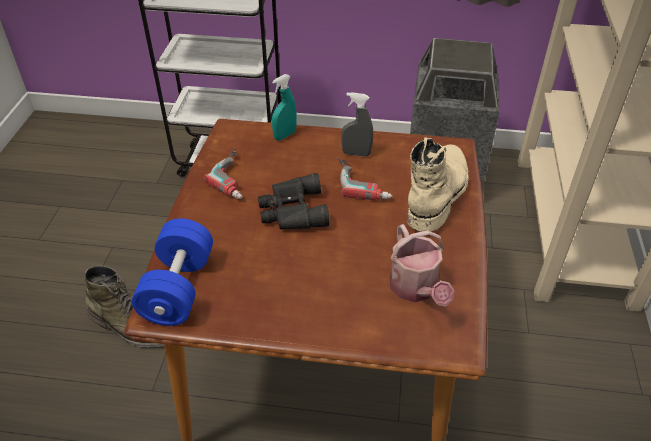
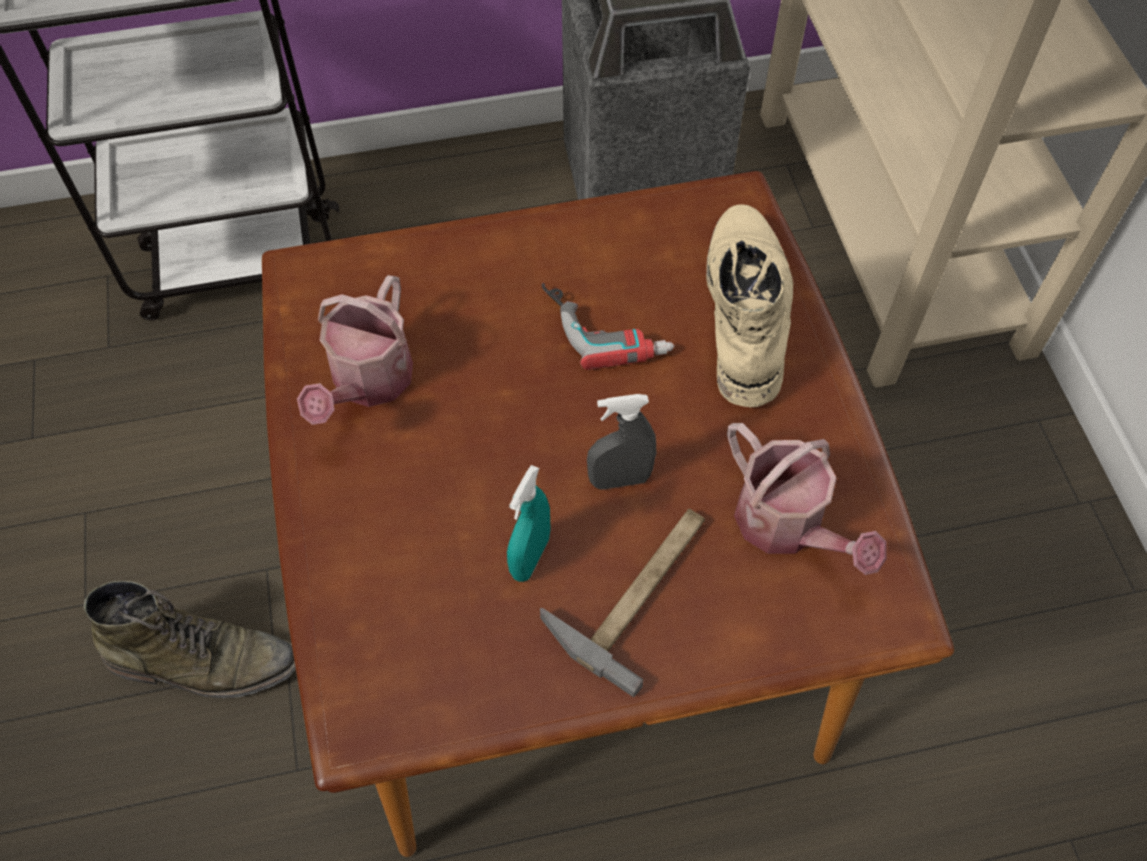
camera: 20 degrees left, 15 degrees up
(178, 288) = (375, 664): blue dumbbell -> none
(237, 177) = (367, 383): power drill -> watering can
(285, 135) = (415, 258): turquoise spray bottle -> turquoise spray bottle (530, 557)
(292, 211) = (505, 429): black binoculars -> none
(323, 294) = (638, 588): none -> hammer
(356, 154) = (567, 264): grey spray bottle -> grey spray bottle (619, 479)

